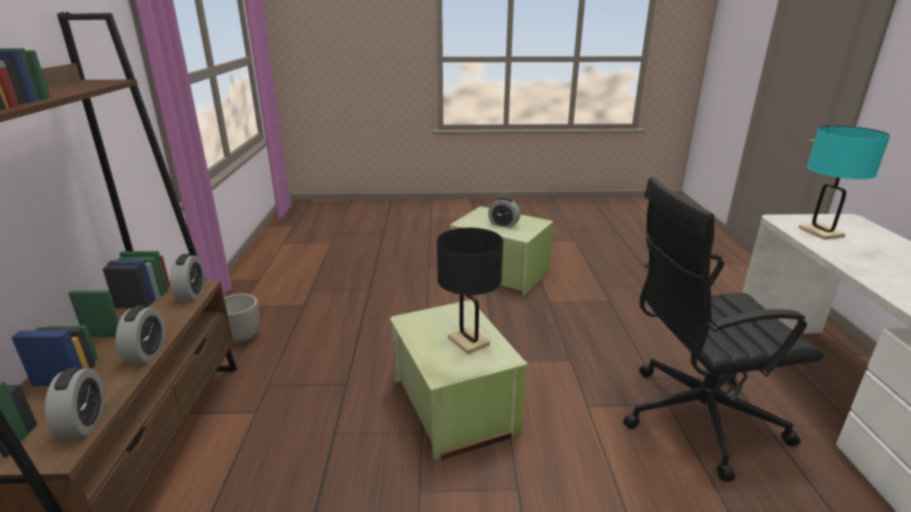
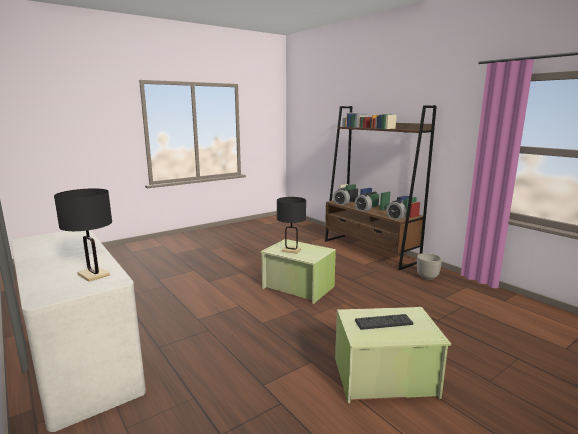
camera: 145 degrees right, 10 degrees down
(503, 224) = (383, 322): alarm clock -> keyboard
(695, 417) = (183, 318): black office chair -> none
(820, 232) = (93, 275): turquoise table lamp -> black table lamp

